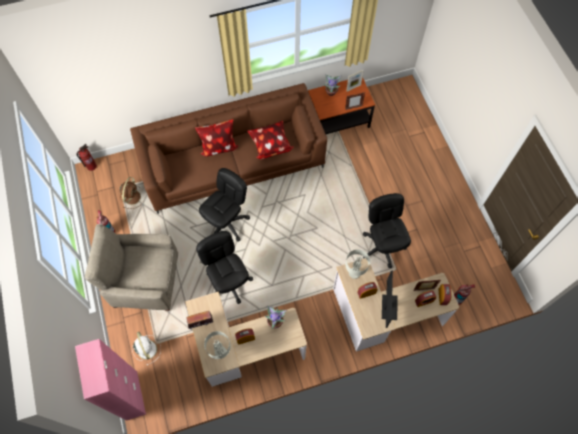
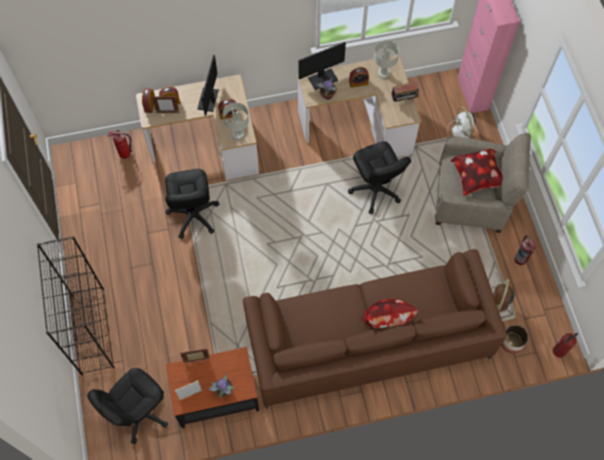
camera: 175 degrees left, 0 degrees up
(126, 169) = (511, 343): none -> planter
(227, 223) = (376, 258): black office chair -> black office chair (140, 412)
(270, 145) = (318, 317): pillow -> pillow (477, 179)
(281, 340) = (323, 78): none -> monitor
(437, 154) = (92, 330): none -> black bookcase

